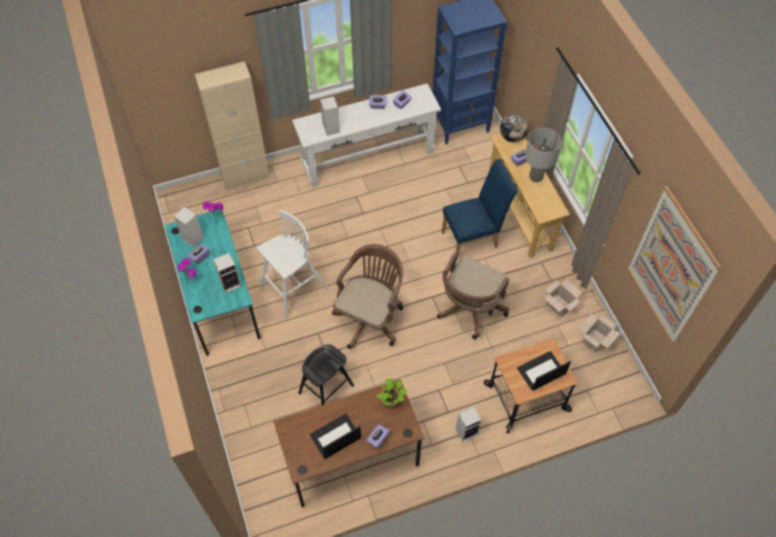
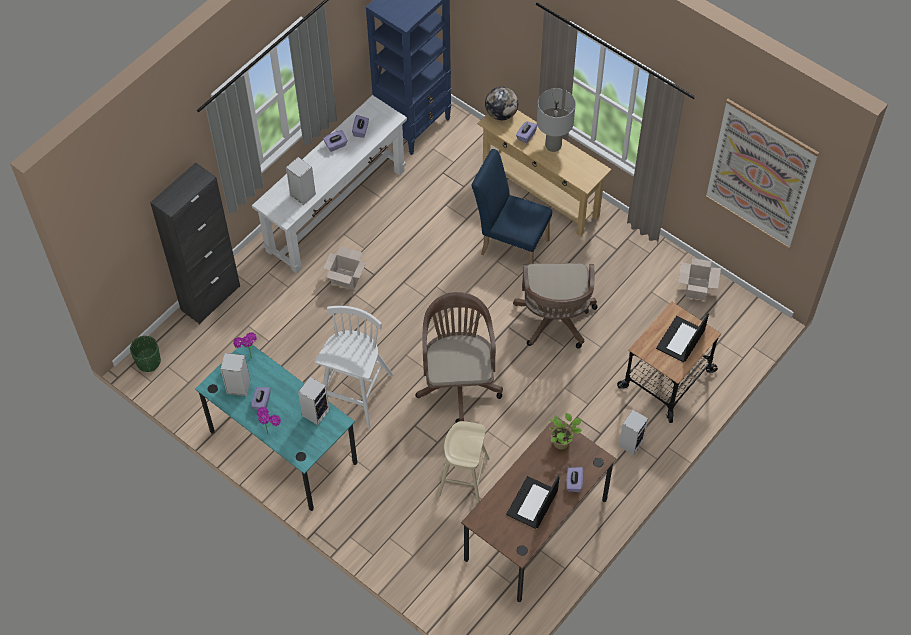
camera: 30 degrees left, 0 degrees up
(177, 198) = (148, 362): none -> green planter
(245, 176) = (210, 298): beige cabinet -> black cabinet
(326, 389) = (463, 477): black stool -> beige stool
(474, 238) = (510, 244): blue chair -> blue chair turned 105 degrees counterclockwise
(560, 306) = (641, 271): cardboard box -> cardboard box (347, 278)

